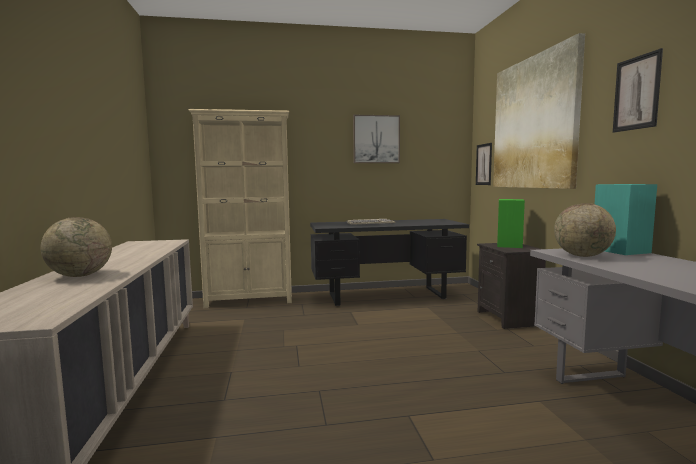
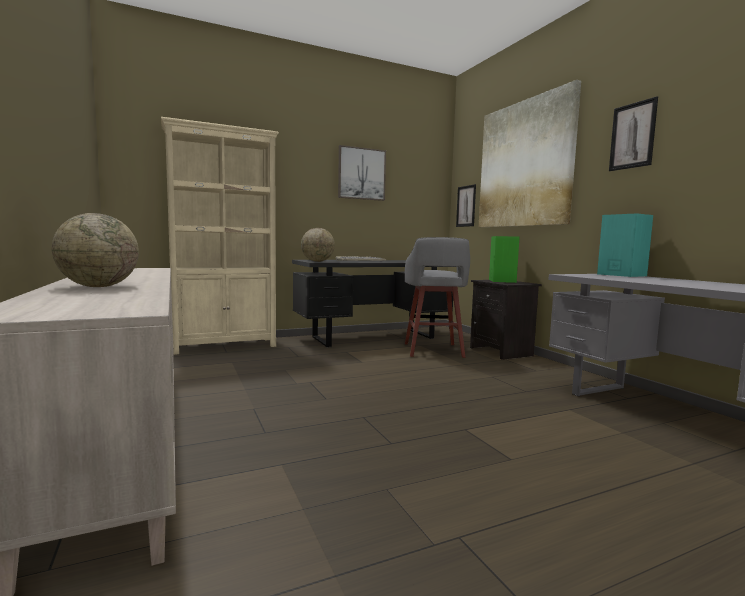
camera: 15 degrees left, 0 degrees up
(436, 314) = (433, 351): none -> grey stool
(582, 256) = (599, 276): globe -> globe (317, 261)

